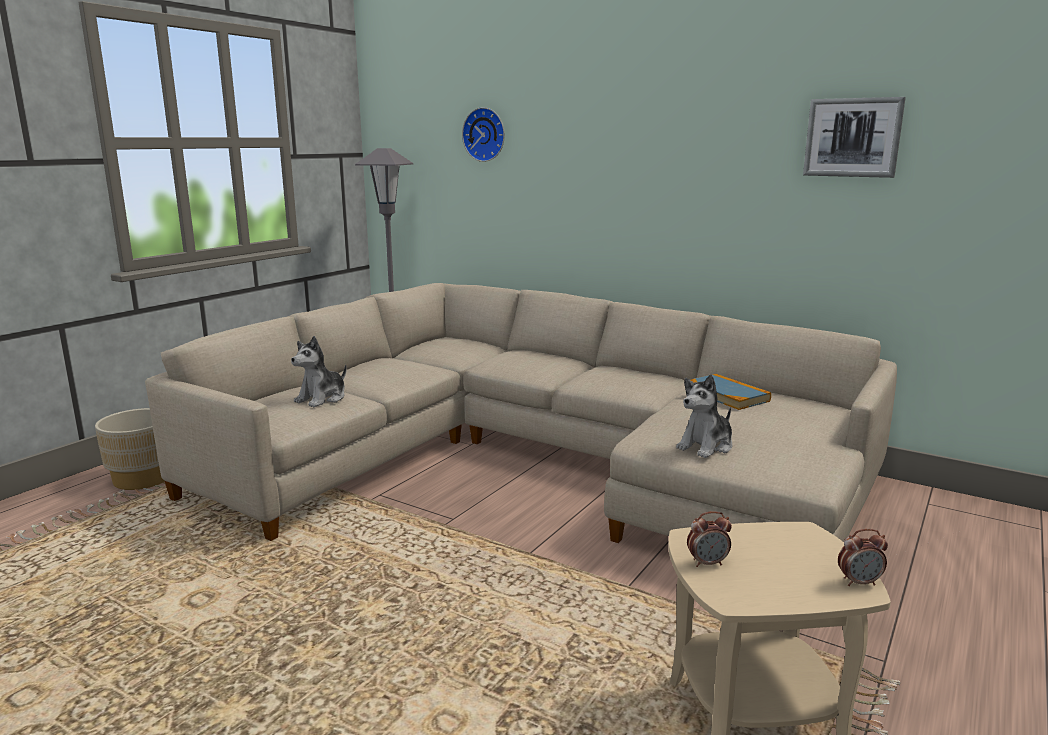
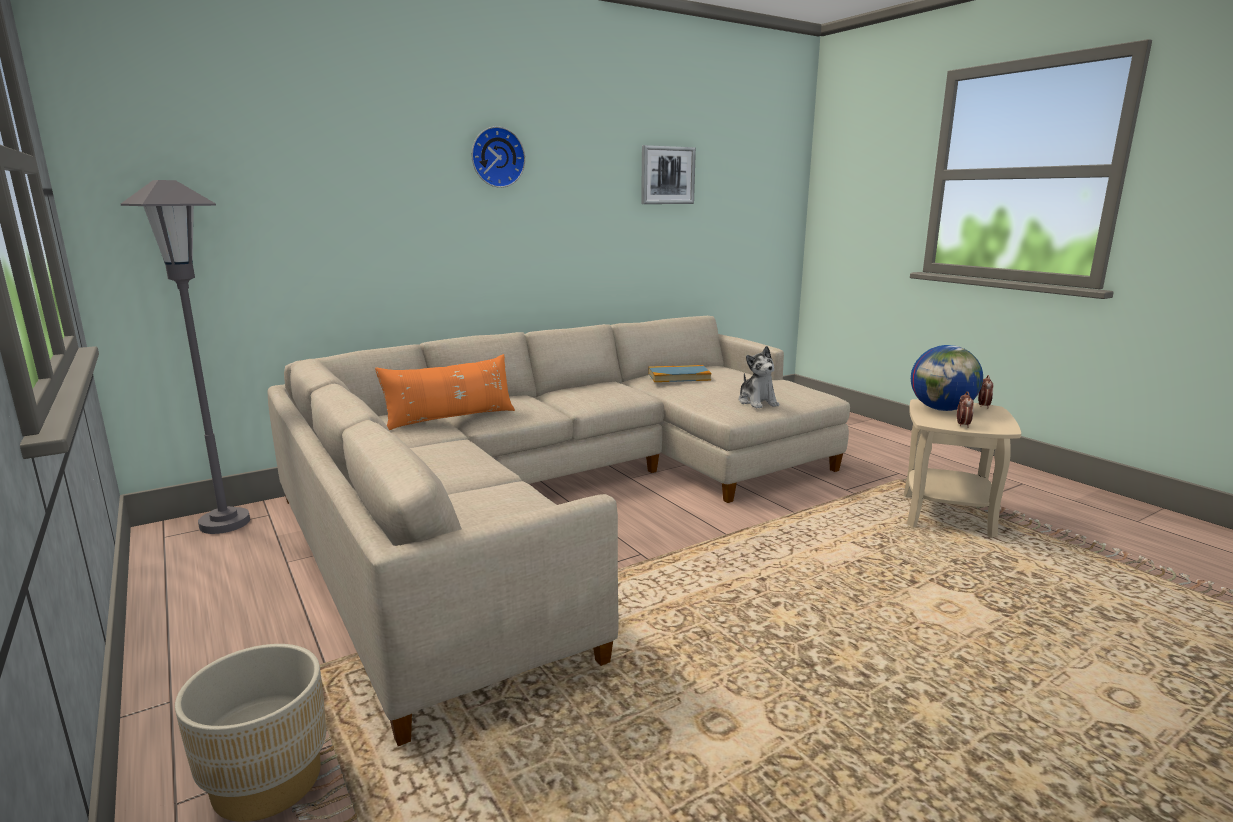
camera: 65 degrees left, 0 degrees up
(322, 398) = (497, 497): plush toy -> none
(480, 354) = (450, 418): none -> orange pillow
(485, 134) = (318, 165): wall clock -> wall clock (496, 157)
(781, 546) = (942, 409): none -> globe

